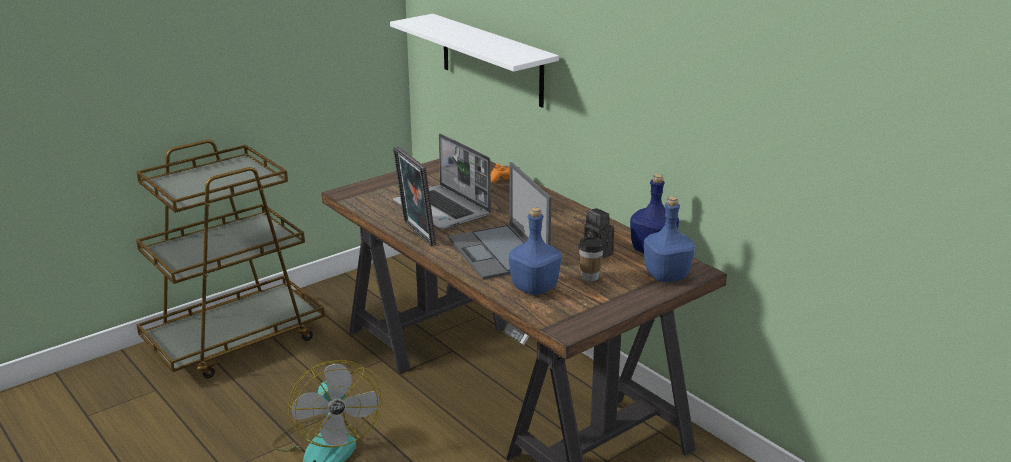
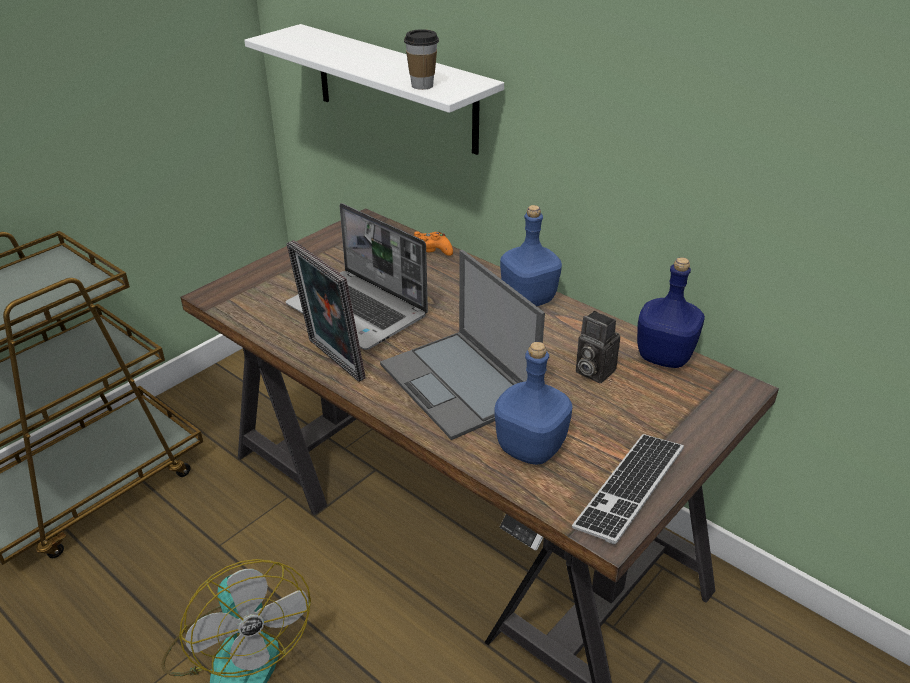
camera: 10 degrees left, 10 degrees up
(590, 277) = (600, 417): cup -> cup (422, 85)
(592, 312) = (629, 488): none -> keyboard
(667, 276) = (704, 402): blue bottle -> blue bottle (529, 298)

